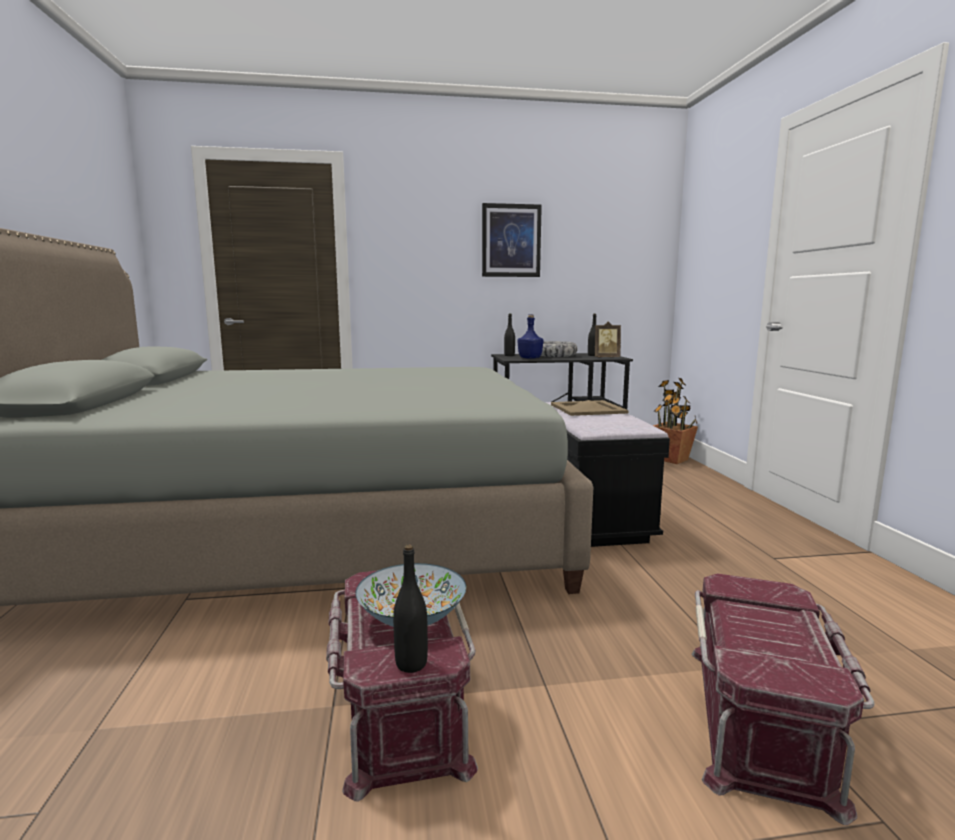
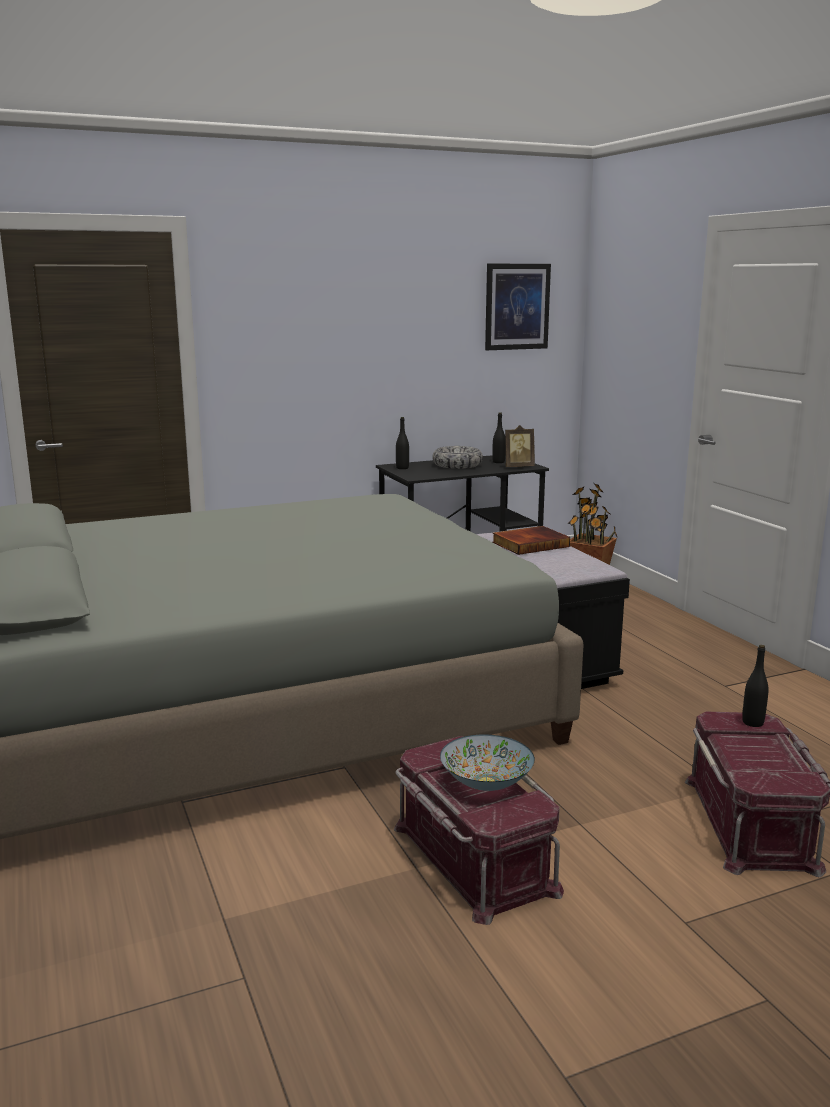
camera: 15 degrees left, 5 degrees up
(411, 664) = (518, 815): black bottle -> black bottle (752, 723)
(511, 241) = (396, 323): picture -> picture (517, 306)
(530, 358) = (433, 473): blue bottle -> none
(588, 408) = (530, 544): beige tray -> book

